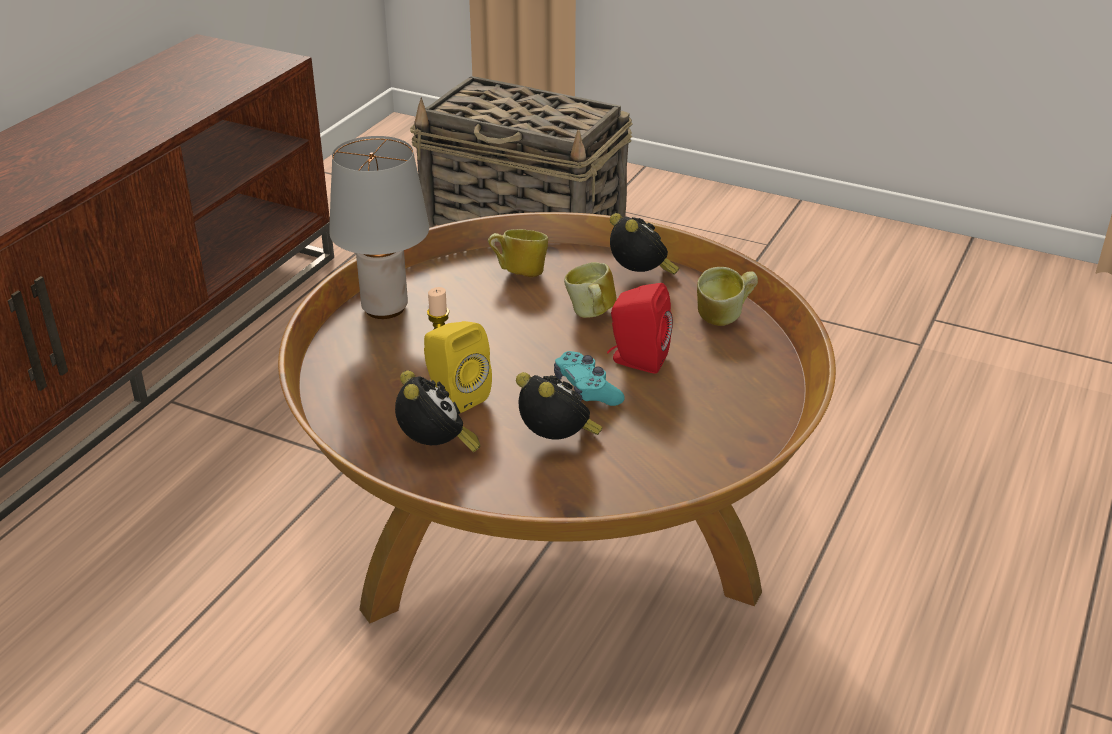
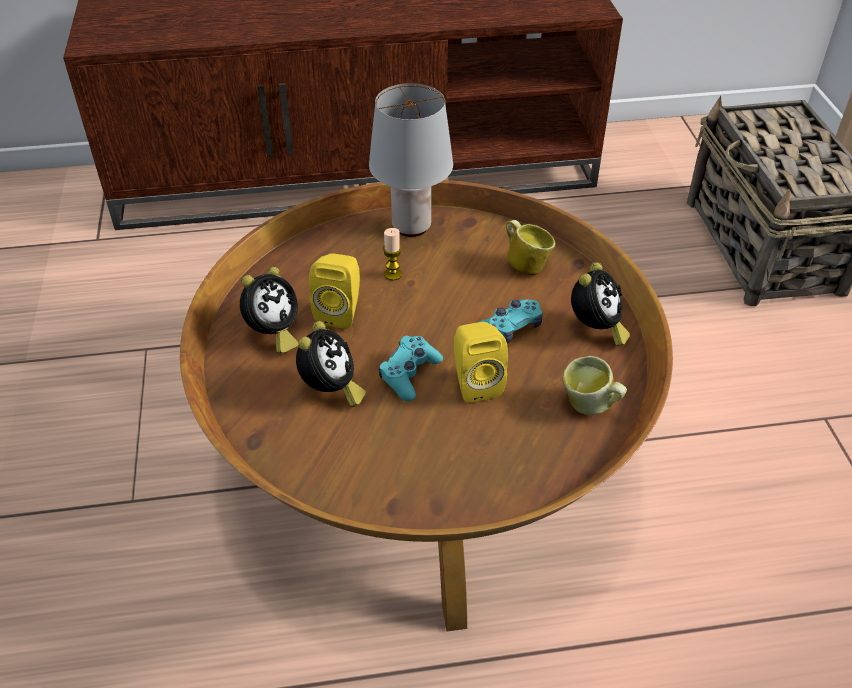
camera: 55 degrees right, 10 degrees up
(590, 315) = (510, 328): mug -> turquoise game controller
(636, 360) = (475, 383): red speaker -> yellow speaker

